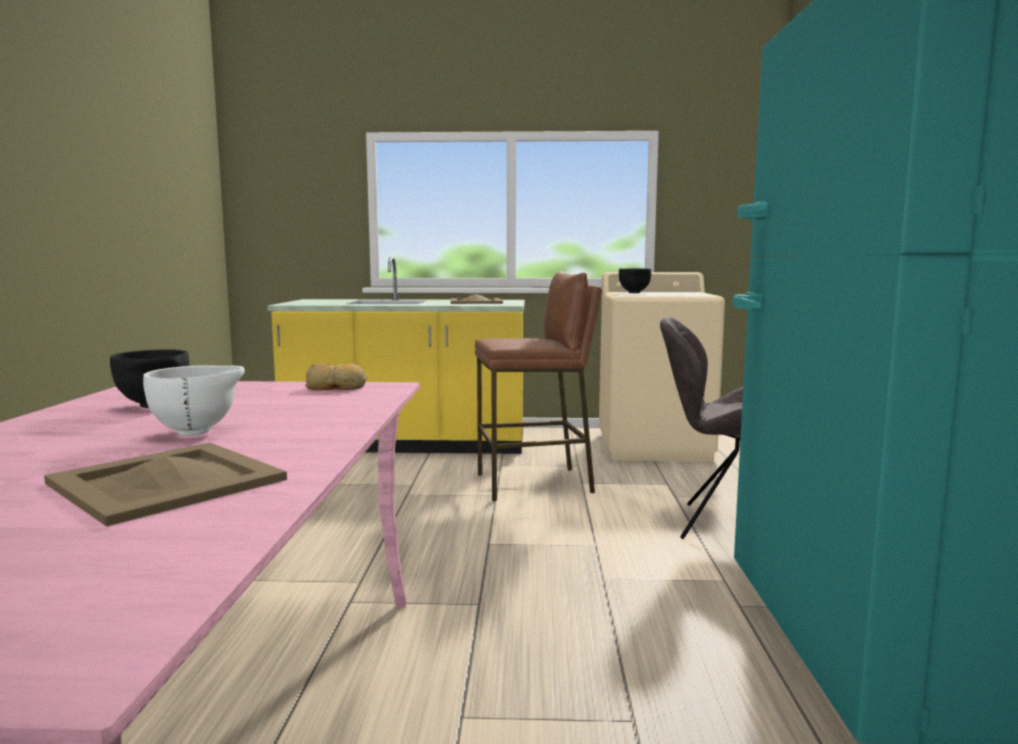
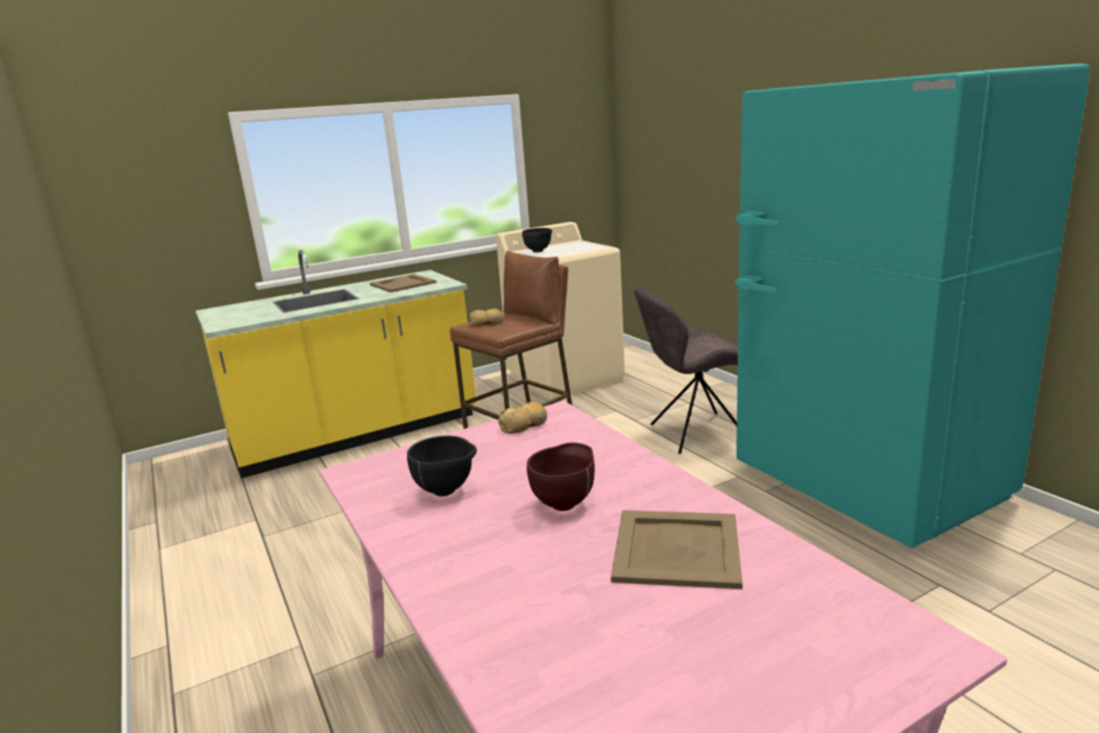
camera: 30 degrees left, 10 degrees up
(199, 432) = (565, 503): white bowl -> brown bowl
(507, 339) = (487, 323): none -> bread

